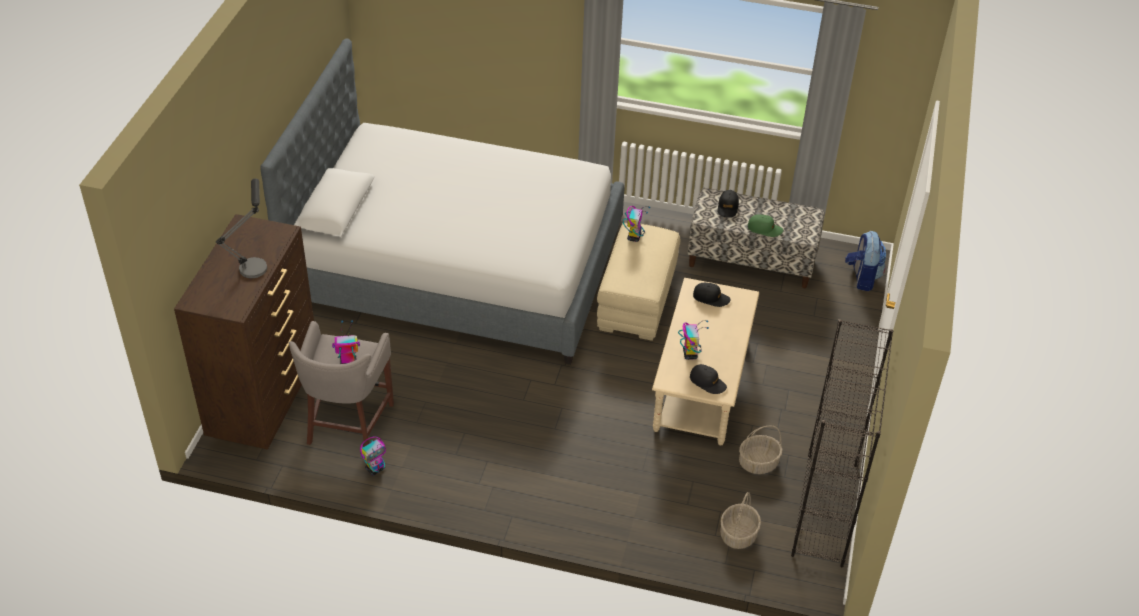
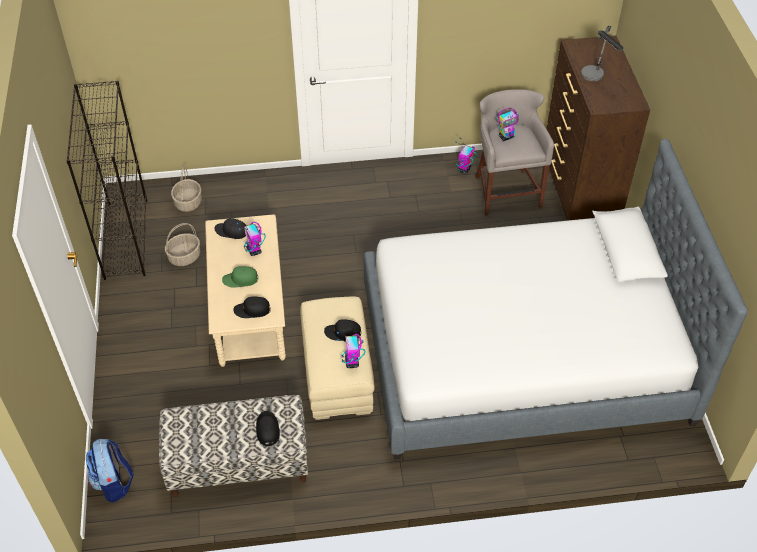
camera: 160 degrees right, 5 degrees up
(631, 261) = (343, 333): none -> black cap
(764, 229) = (220, 413): green cap -> green cap (240, 279)

